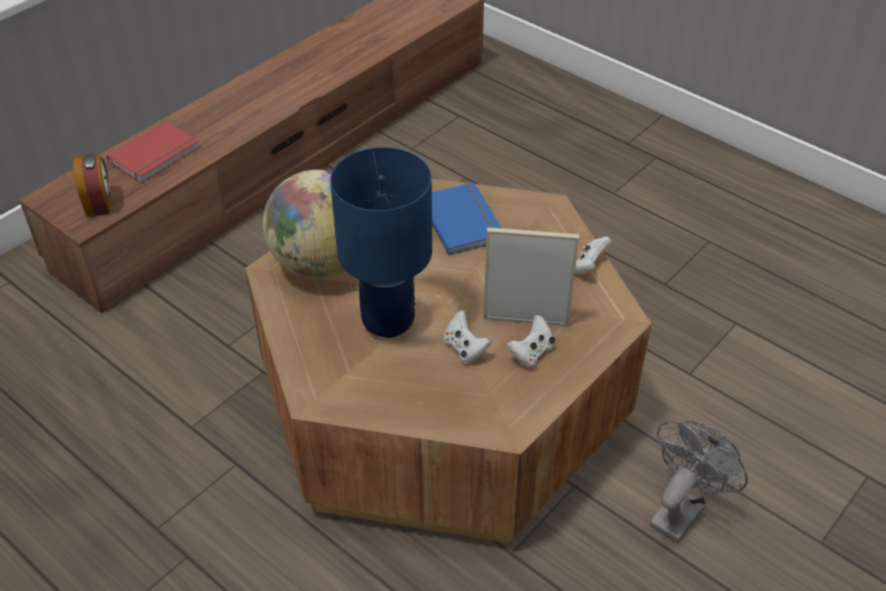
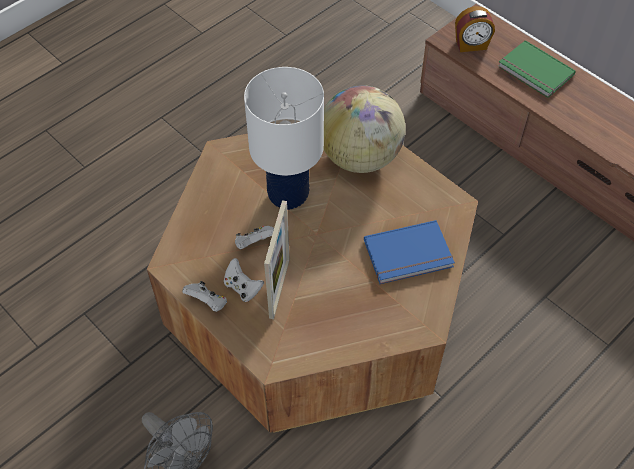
camera: 95 degrees right, 10 degrees up
(156, 155) = (534, 72): red book -> green book
(387, 323) = (288, 196): blue table lamp -> white table lamp
(588, 266) = (341, 345): white game controller -> white game controller (207, 303)

